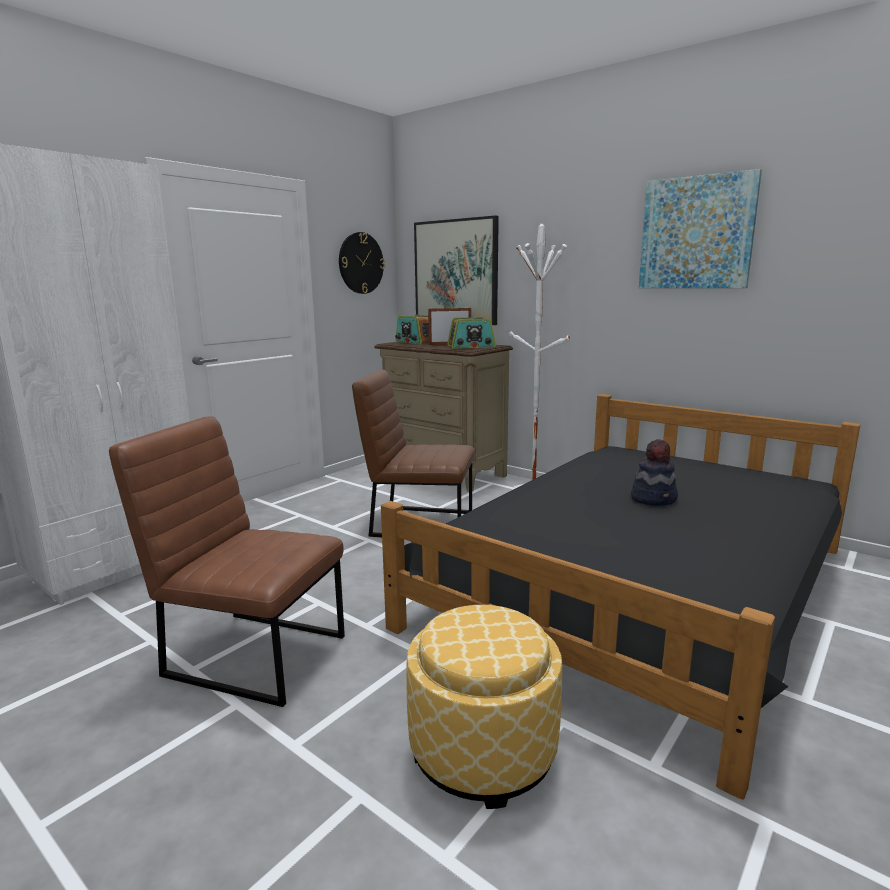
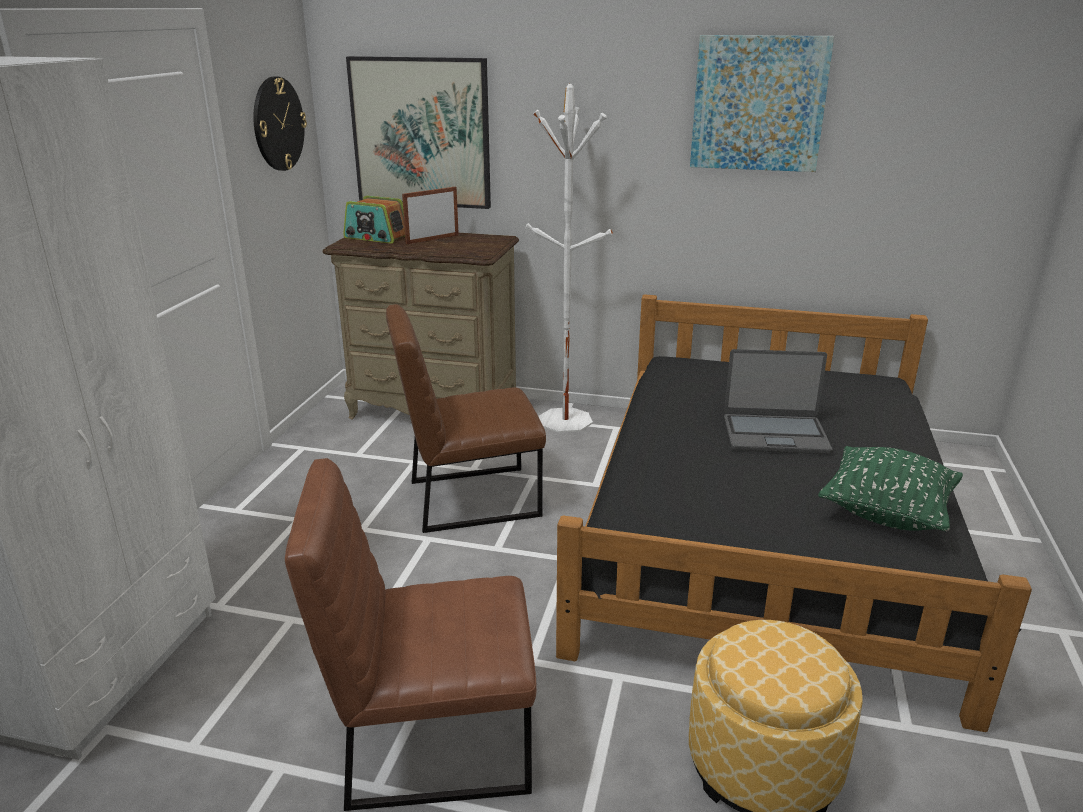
camera: 25 degrees left, 10 degrees up
(471, 346) = (471, 244): radio -> none
(654, 499) = (775, 435): hat -> laptop
(706, 563) = (886, 513): none -> green pillow

